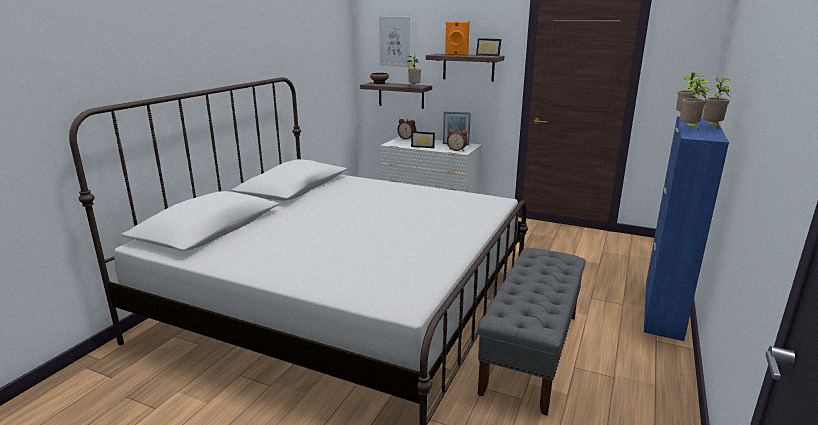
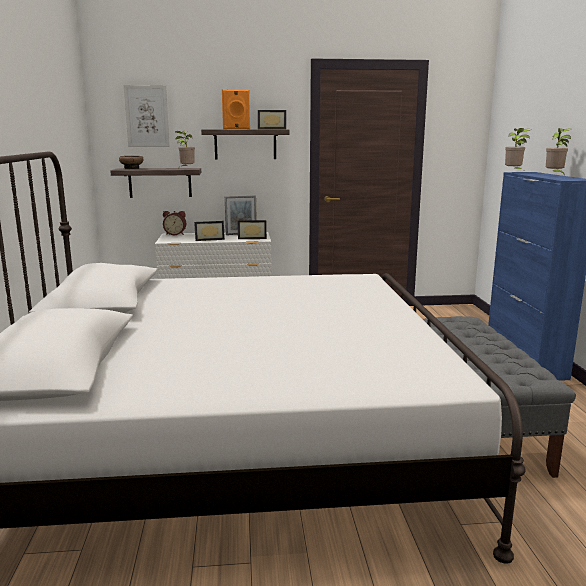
camera: 30 degrees left, 5 degrees down
(457, 149) = (252, 238): alarm clock -> picture frame
(689, 129) = (544, 176): potted plant -> none

